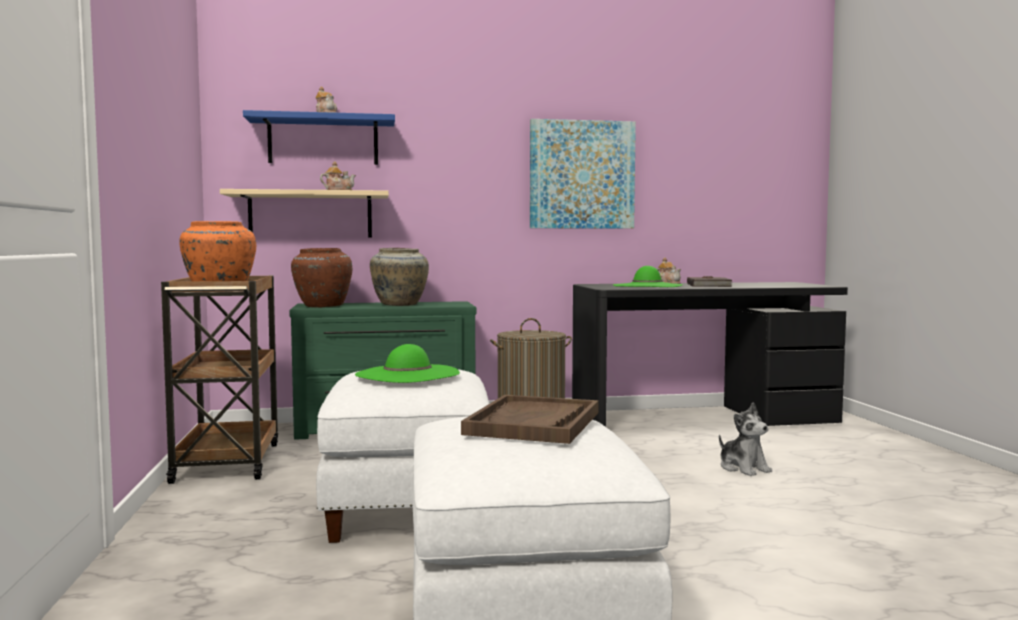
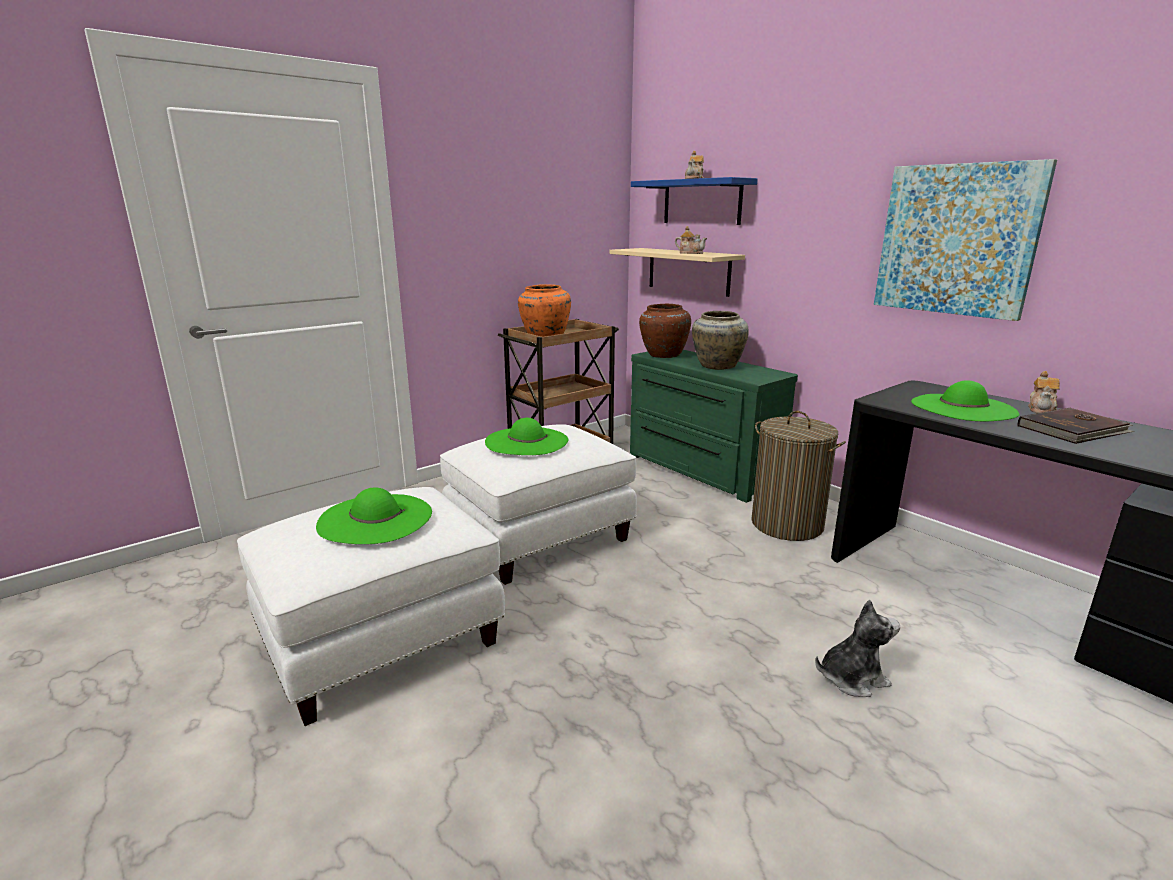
camera: 60 degrees right, 15 degrees up
(534, 423) = (375, 518): brown tray -> green hat
(743, 468) = (851, 678): plush toy -> plush toy turned 135 degrees counterclockwise

